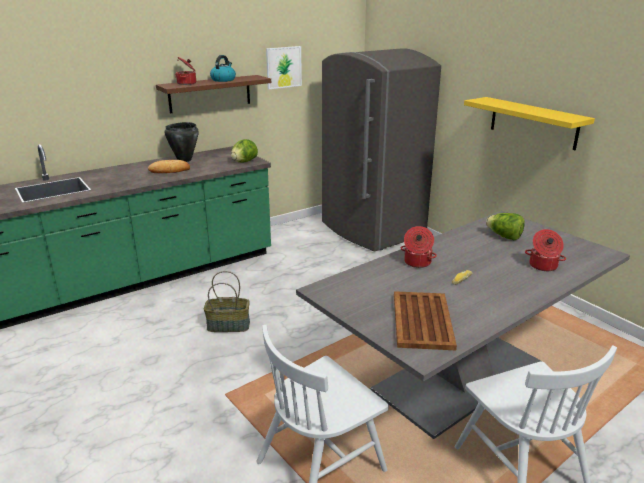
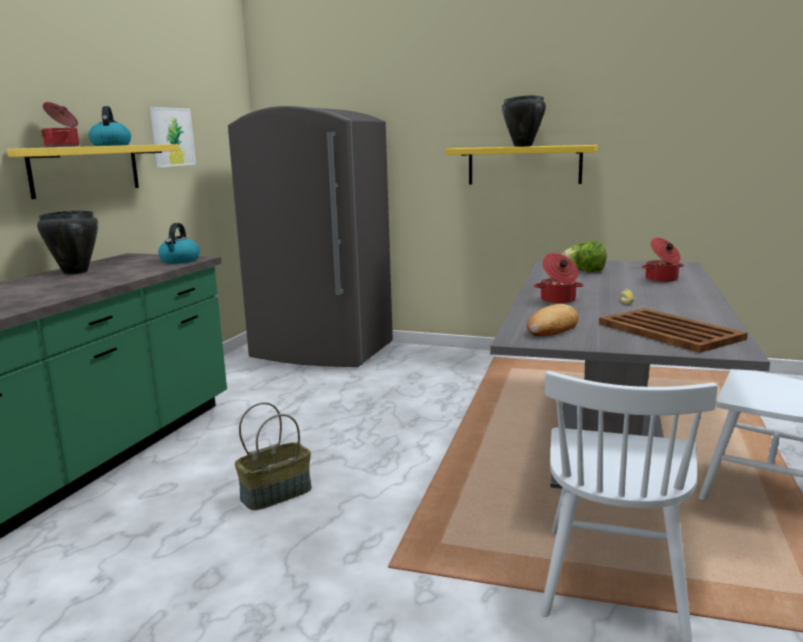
camera: 35 degrees left, 10 degrees down
(169, 170) = (75, 282): bread -> bread (552, 327)
(210, 93) = (86, 170): brown shelf -> yellow shelf
(244, 162) = (180, 261): lettuce -> kettle
(526, 108) = (522, 146): none -> black cooking pot

